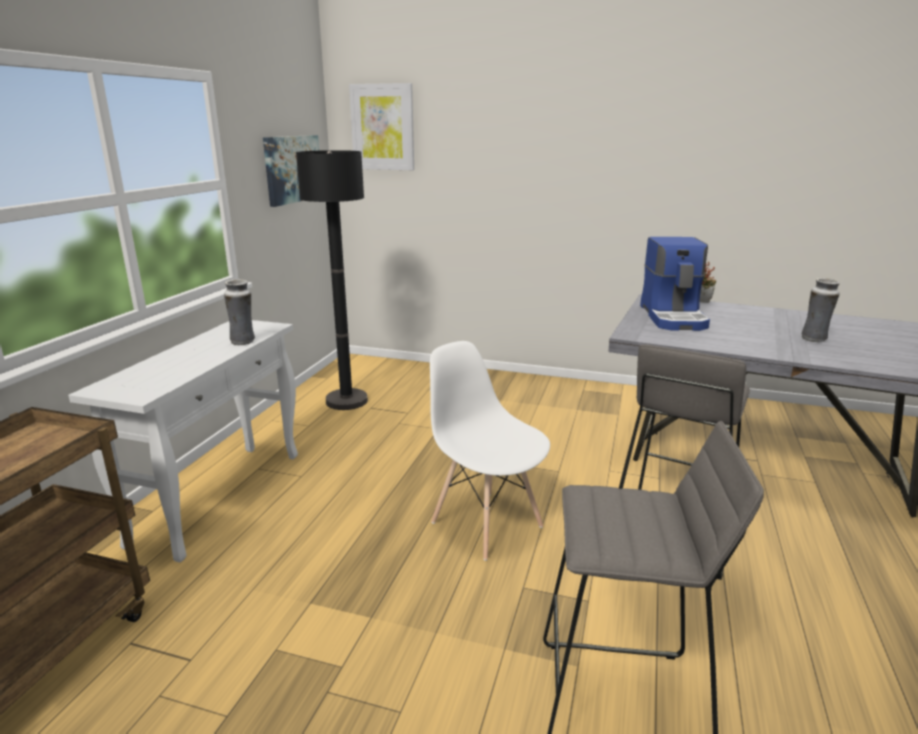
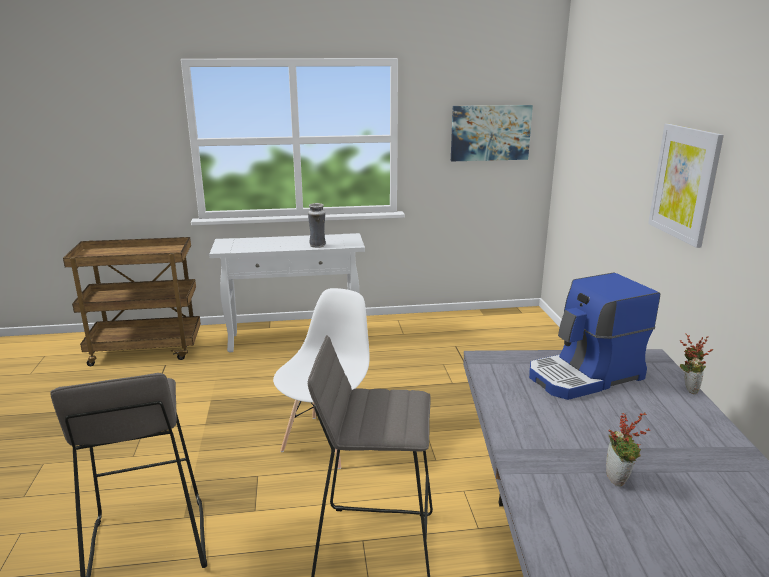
camera: 65 degrees right, 0 degrees up
(346, 401) = (455, 334): black floor lamp -> none
(382, 127) = (584, 102): picture -> picture (684, 183)
(814, 339) = (619, 480): vase -> potted plant

